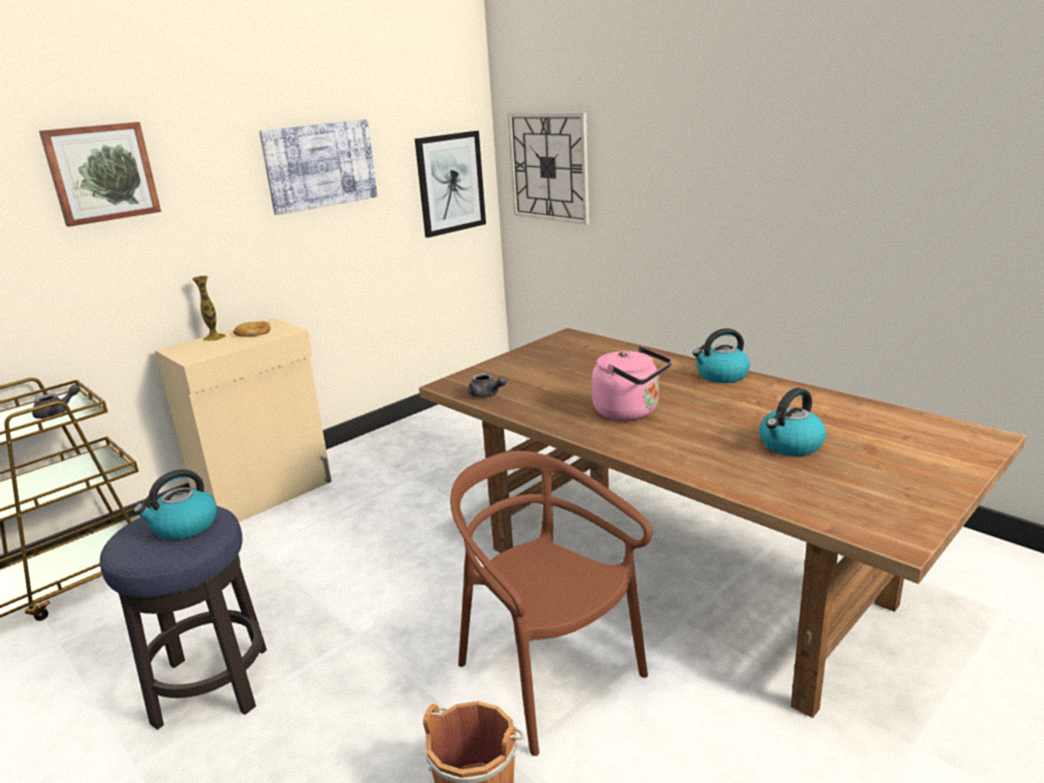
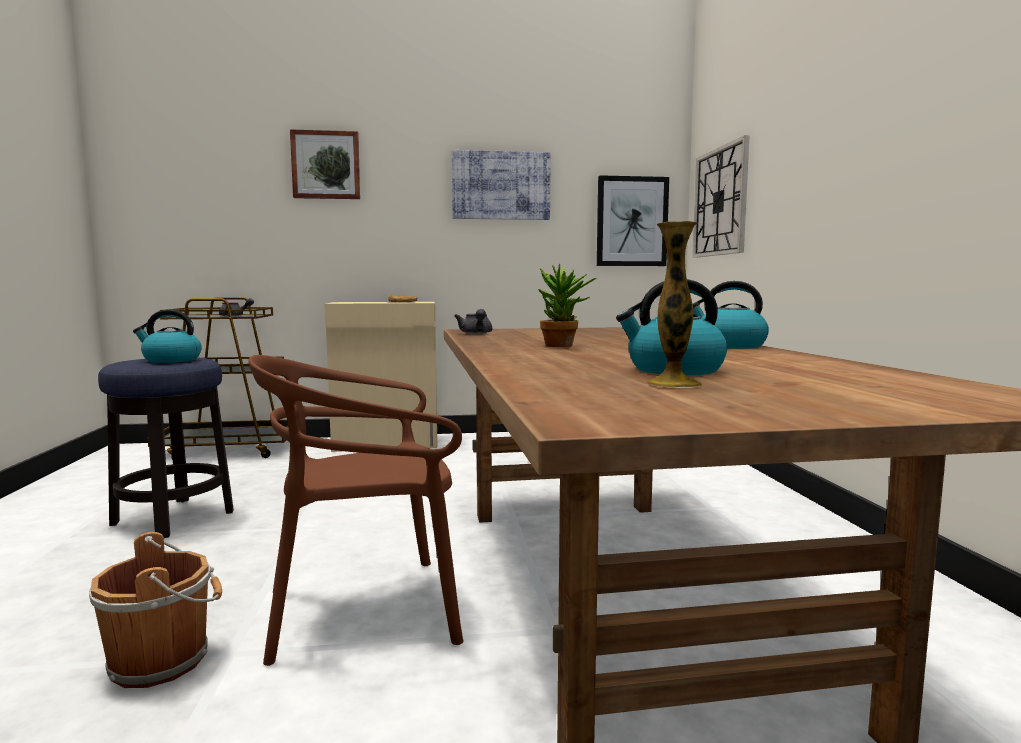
camera: 35 degrees right, 15 degrees down
(214, 337) = (376, 301): vase -> vase (673, 384)
(548, 675) = (364, 611): brown chair -> brown chair turned 105 degrees counterclockwise
(630, 412) = (564, 346): pink kettle -> potted plant

